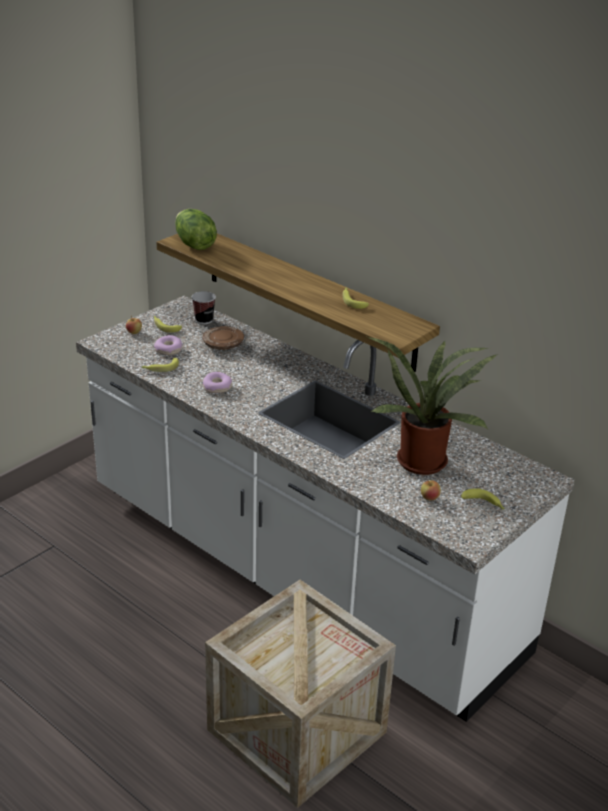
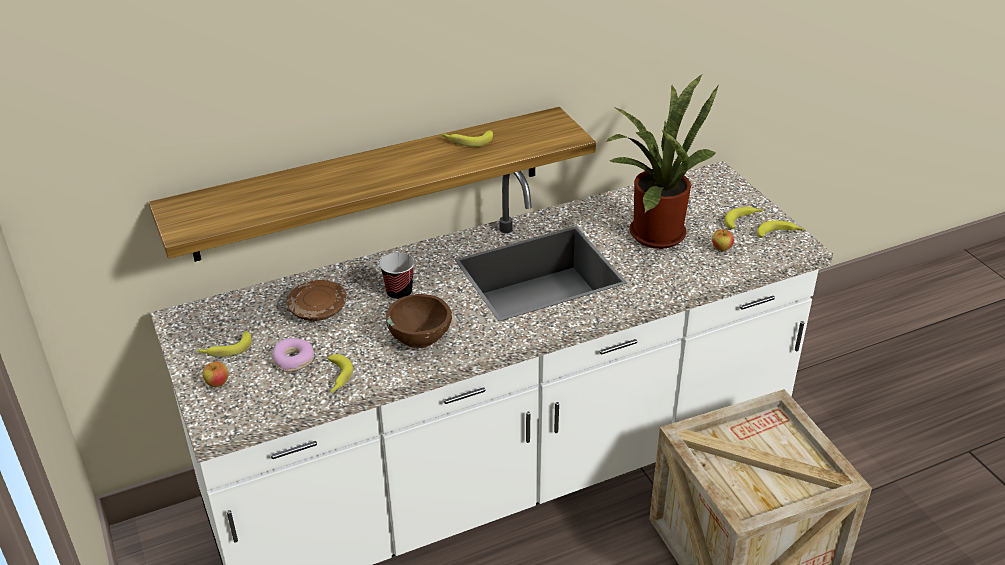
camera: 65 degrees left, 5 degrees up
(194, 245) = (210, 217): lettuce -> none
(204, 320) = (239, 310): cup -> cup (399, 293)
(217, 387) = (420, 339): donut -> brown bowl
(480, 527) = (780, 234): none -> banana

